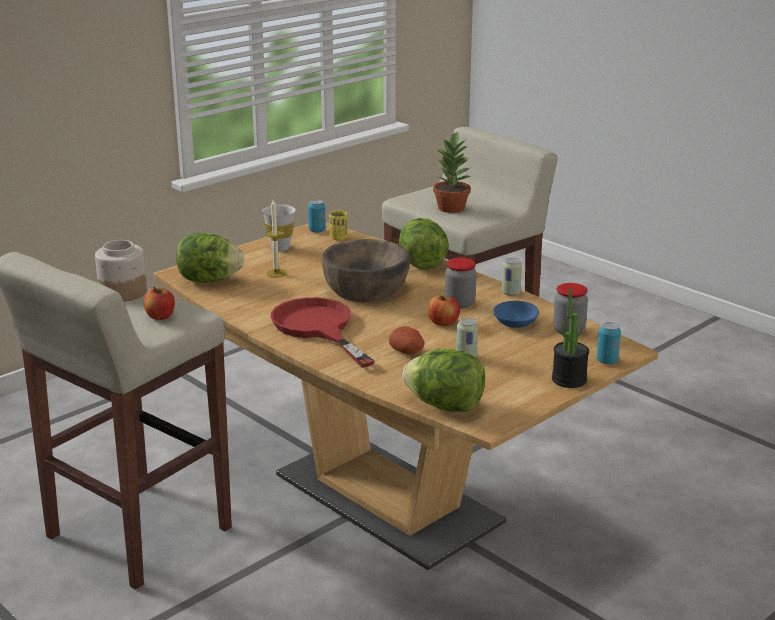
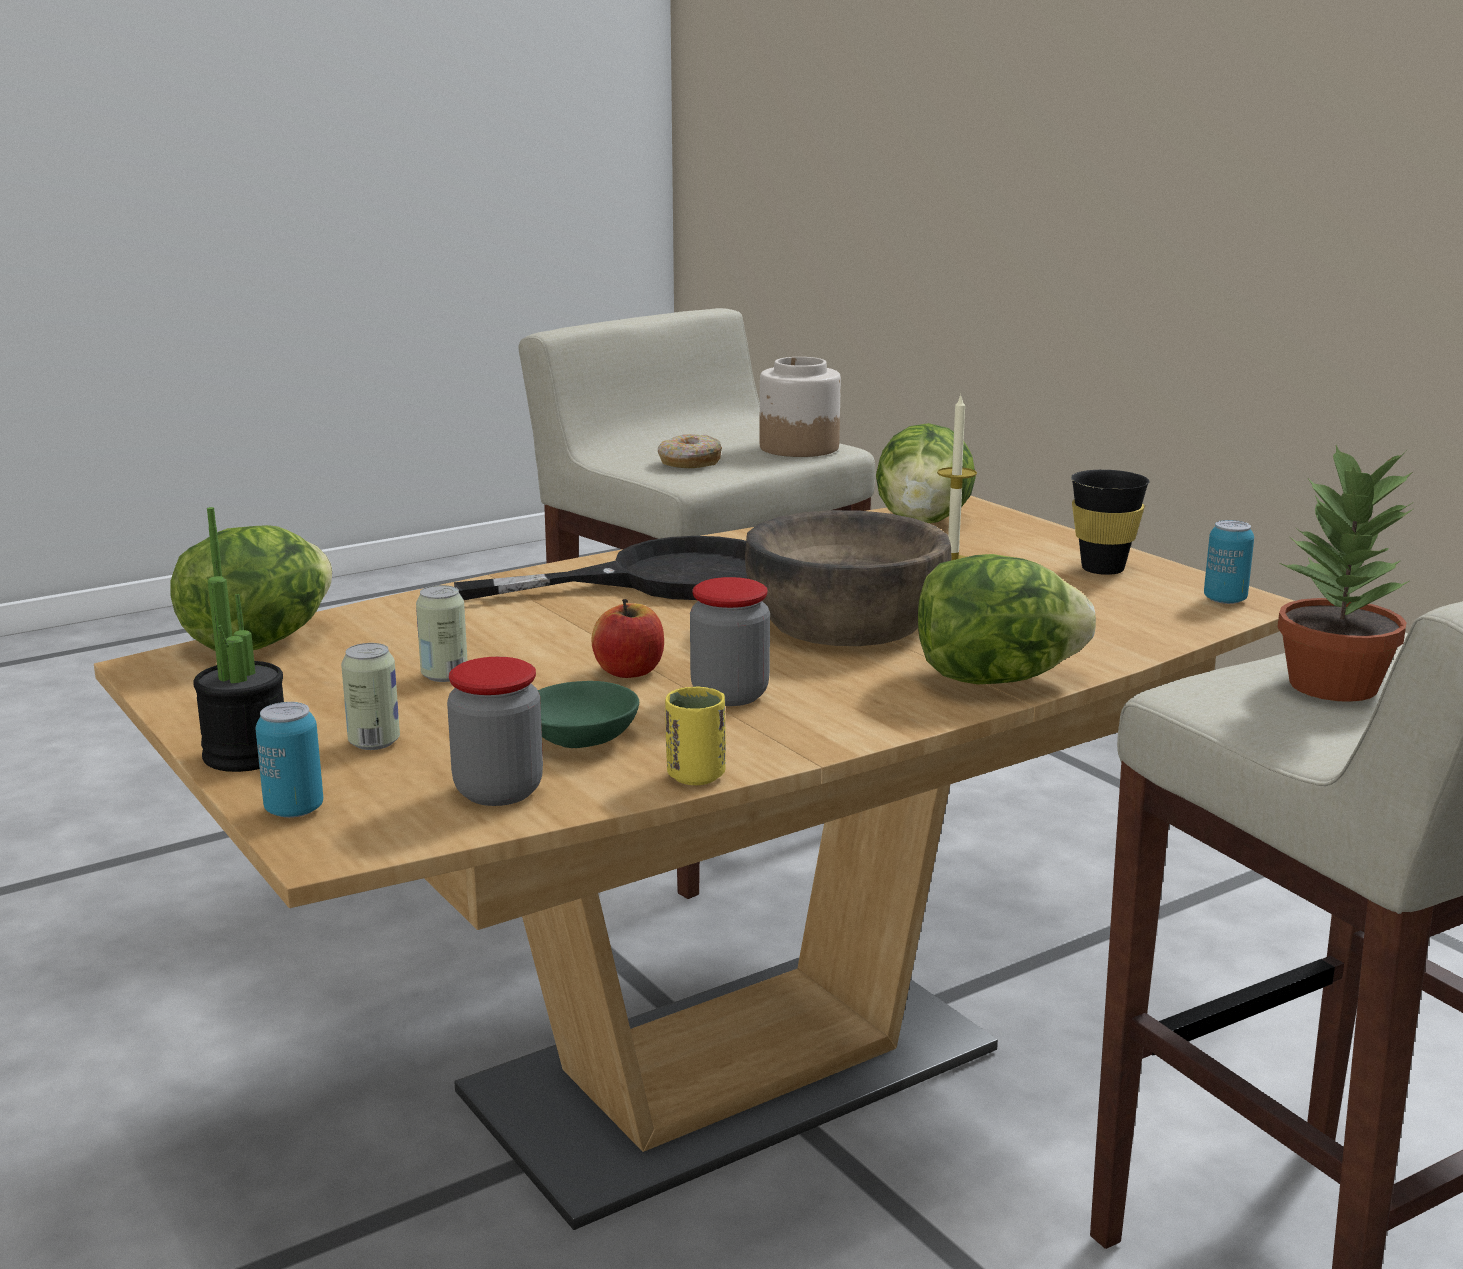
camera: 100 degrees right, 5 degrees down
(160, 316) = (689, 463): apple -> donut
(280, 248) = (1102, 569): white cup -> black cup
(318, 328) = (663, 579): red frying pan -> black frying pan
(338, 238) = (1179, 615): yellow cup -> yellow cup (695, 776)
(407, 351) = (509, 633): potato -> none
(510, 293) = (775, 754): can -> can (374, 742)
(514, 323) = (585, 737): blue bowl -> green bowl

